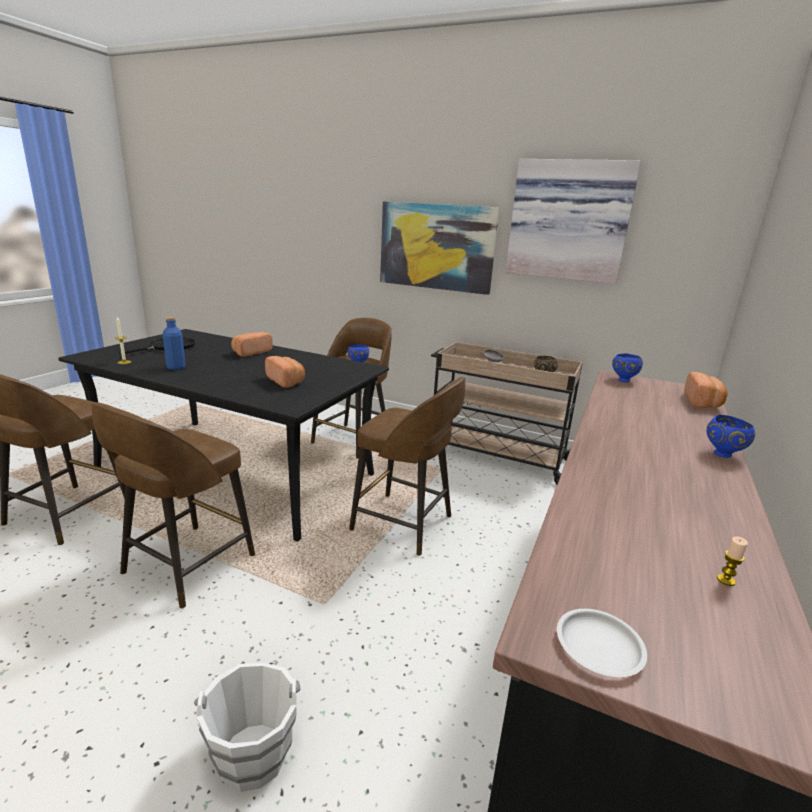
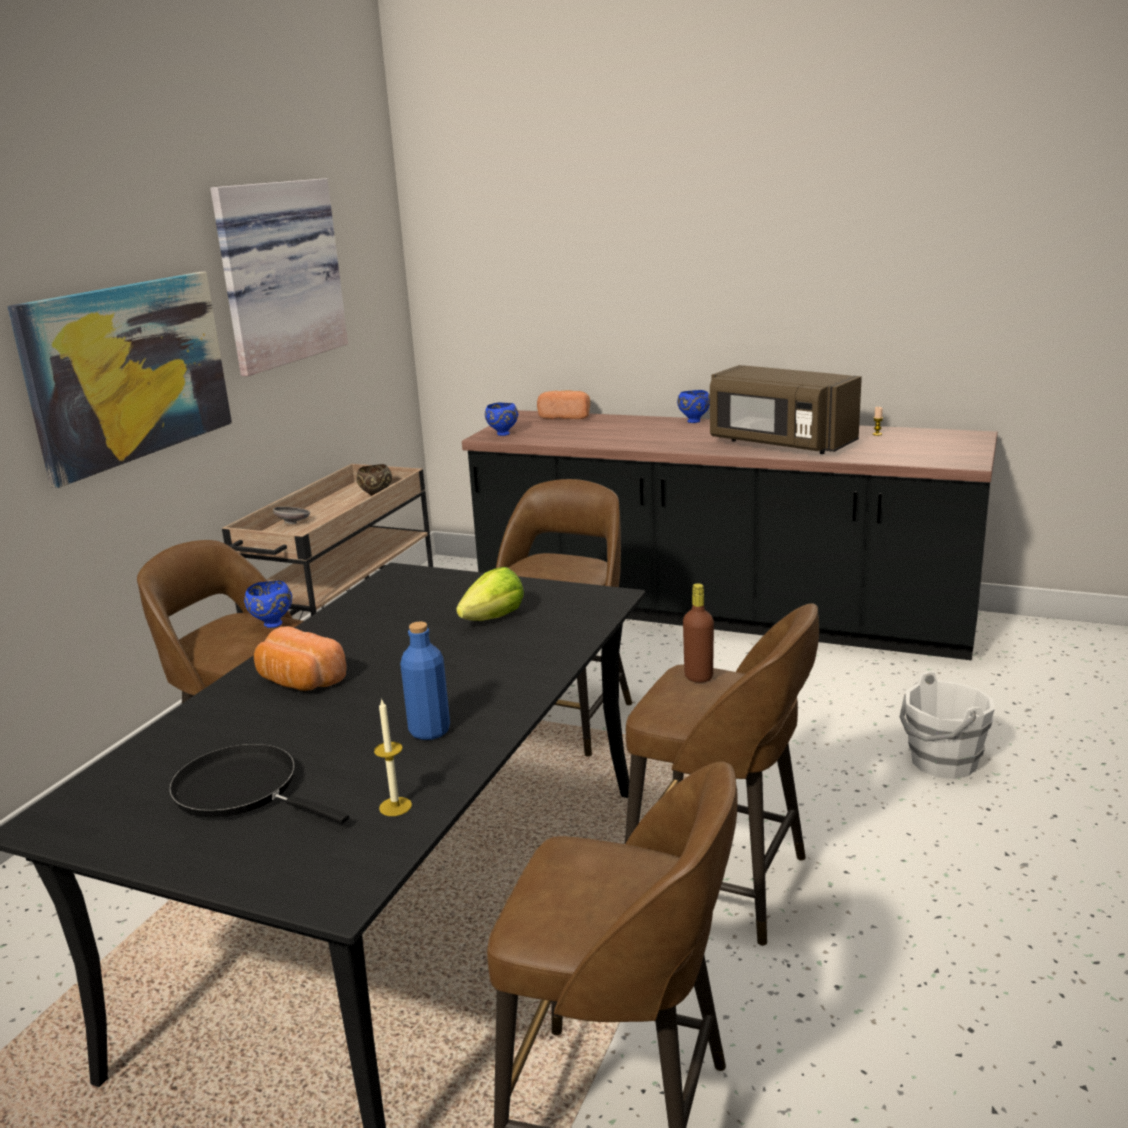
camera: 90 degrees left, 0 degrees up
(202, 445) = (698, 677): none -> brown bottle
(286, 381) = (494, 618): bread -> lettuce
(598, 646) = (963, 455): white plate -> none
(629, 488) = (779, 444): none -> brown microwave

